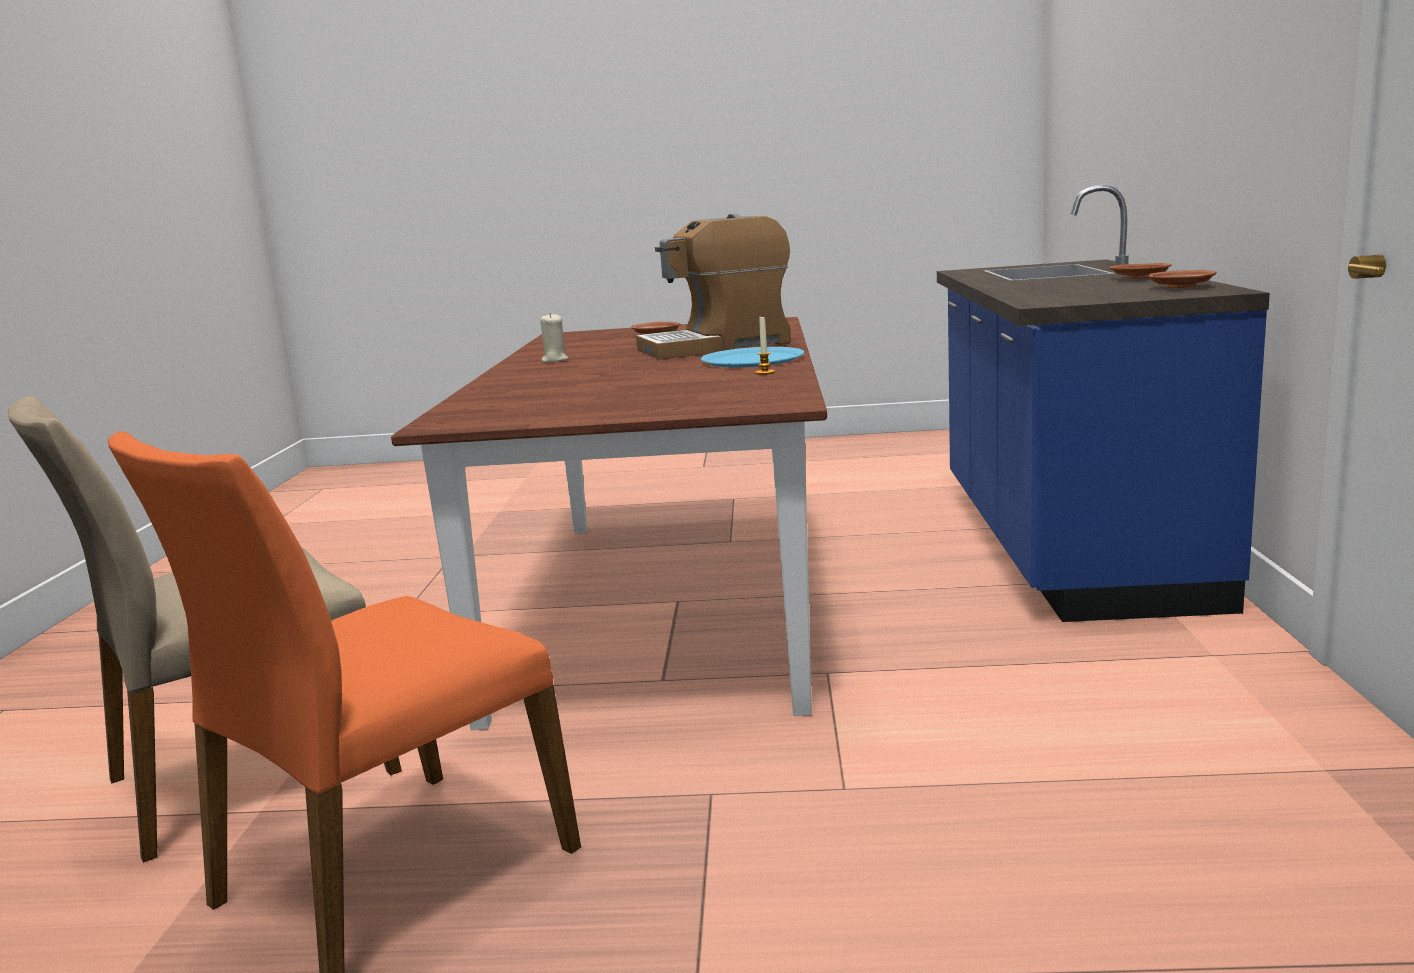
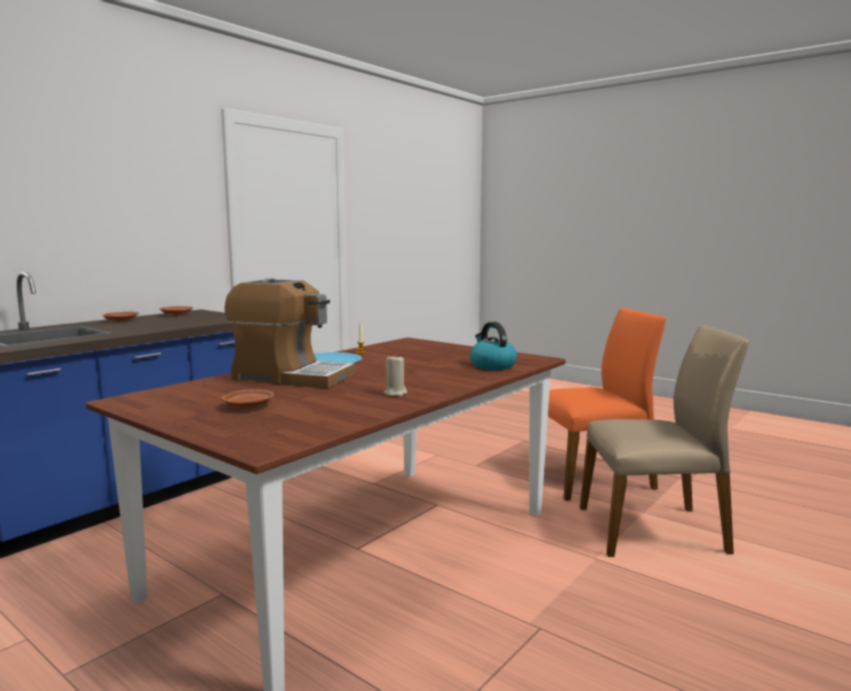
camera: 145 degrees left, 5 degrees down
(504, 398) = (492, 366): none -> kettle

